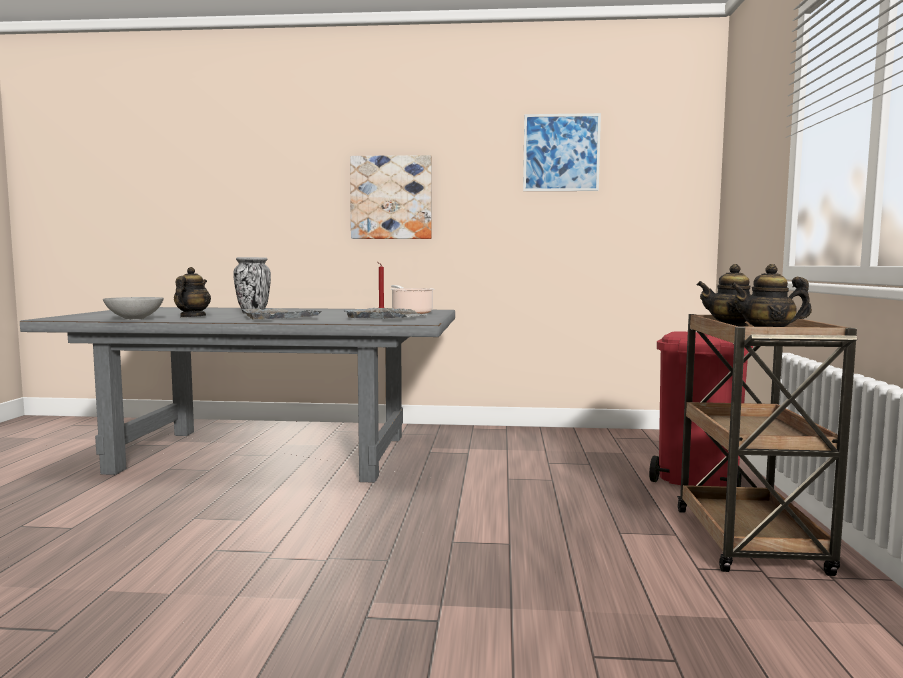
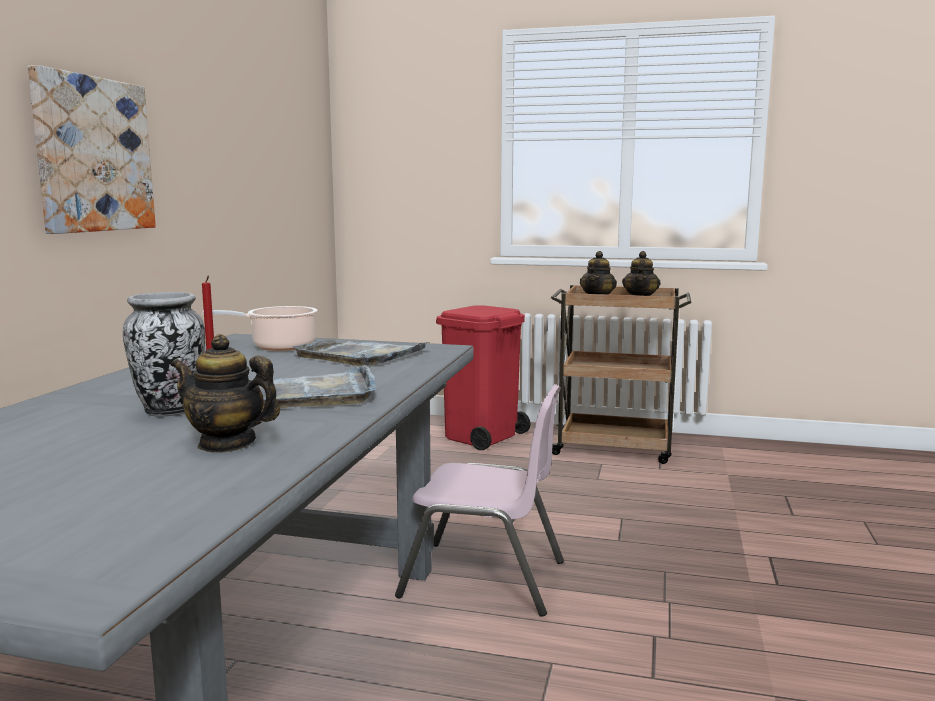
camera: 80 degrees left, 5 degrees up
(135, 319) = (232, 484): grey bowl -> none
(364, 497) = (484, 579): none -> pink chair
(561, 152) = (248, 106): picture -> none

